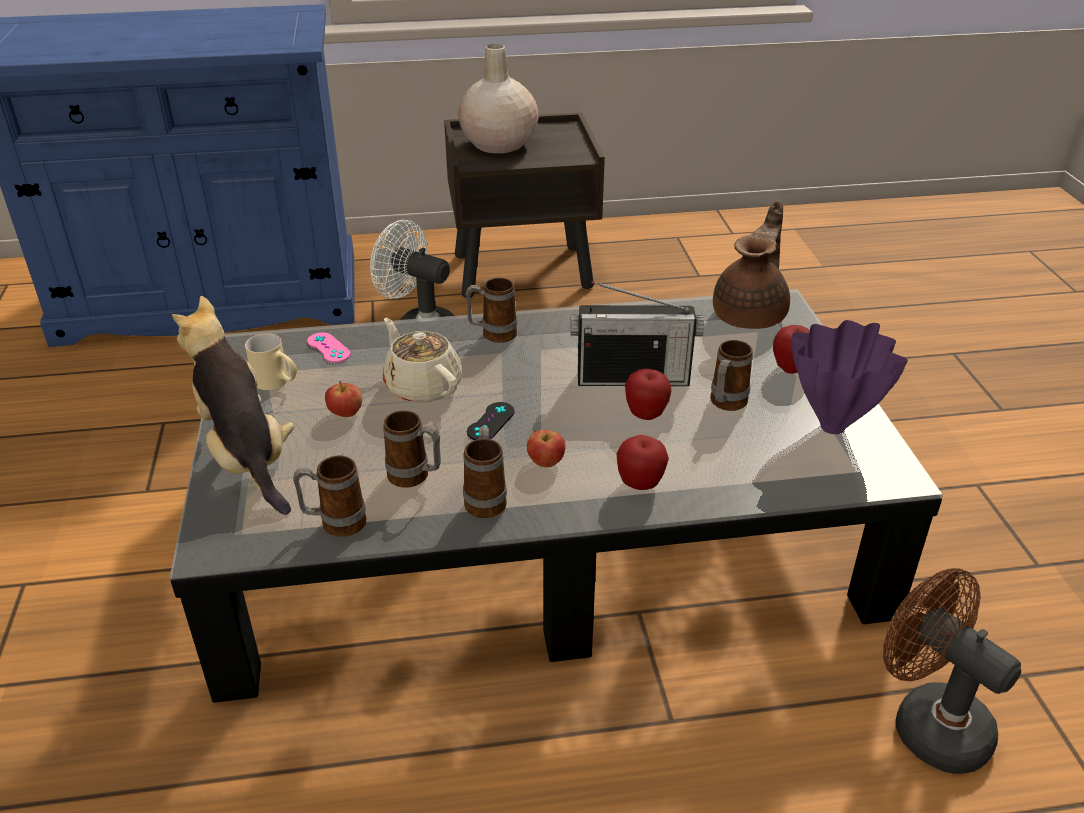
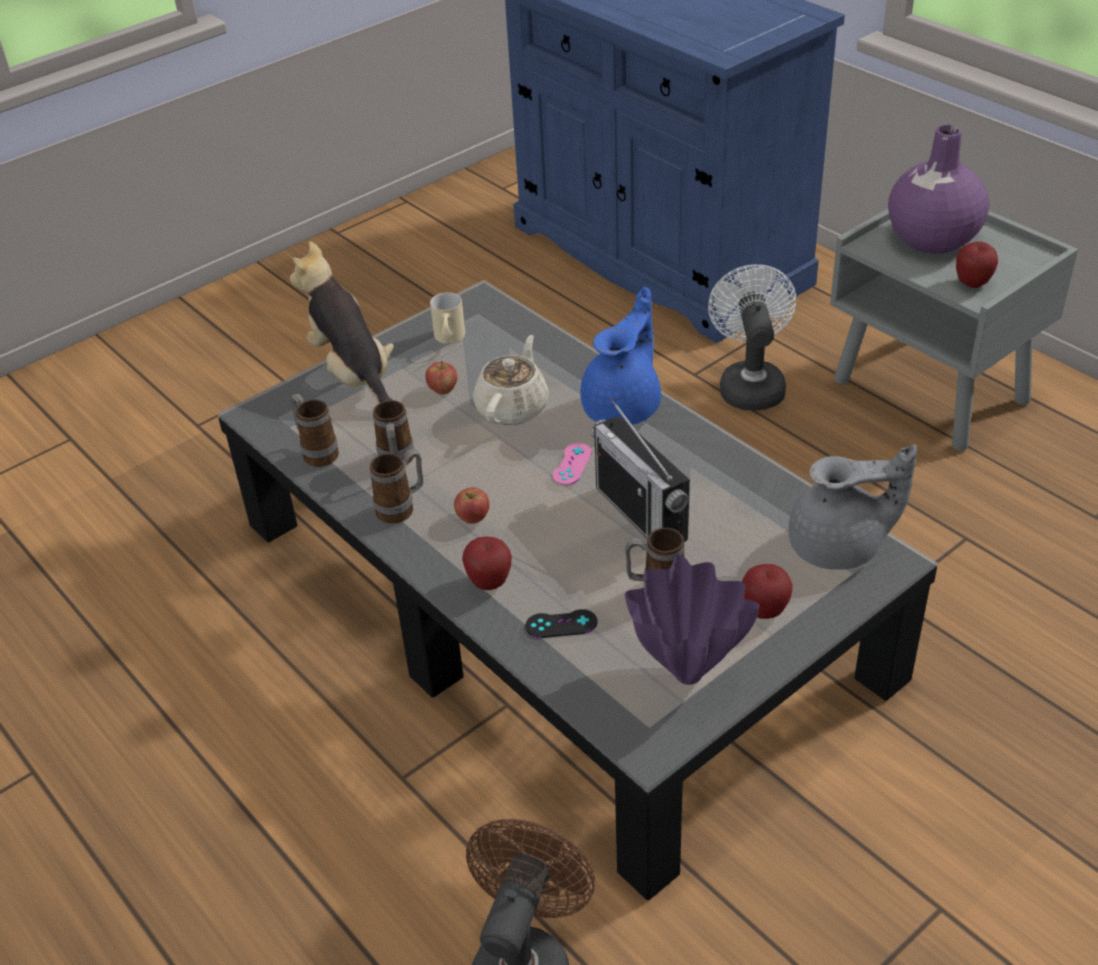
camera: 60 degrees right, 5 degrees up
(246, 456) = (354, 375): plush toy -> plush toy turned 60 degrees counterclockwise
(328, 348) = (517, 337): pink game controller -> pink game controller (572, 464)
(491, 422) = (499, 465): black game controller -> black game controller (561, 624)
(492, 335) = (624, 406): mug -> blue teapot
(498, 145) = (931, 239): beige vase -> purple vase
(524, 271) = (932, 392): brown nightstand -> grey nightstand
(646, 415) = (591, 546): apple -> apple (972, 283)
(751, 314) = (839, 547): brown teapot -> grey teapot

